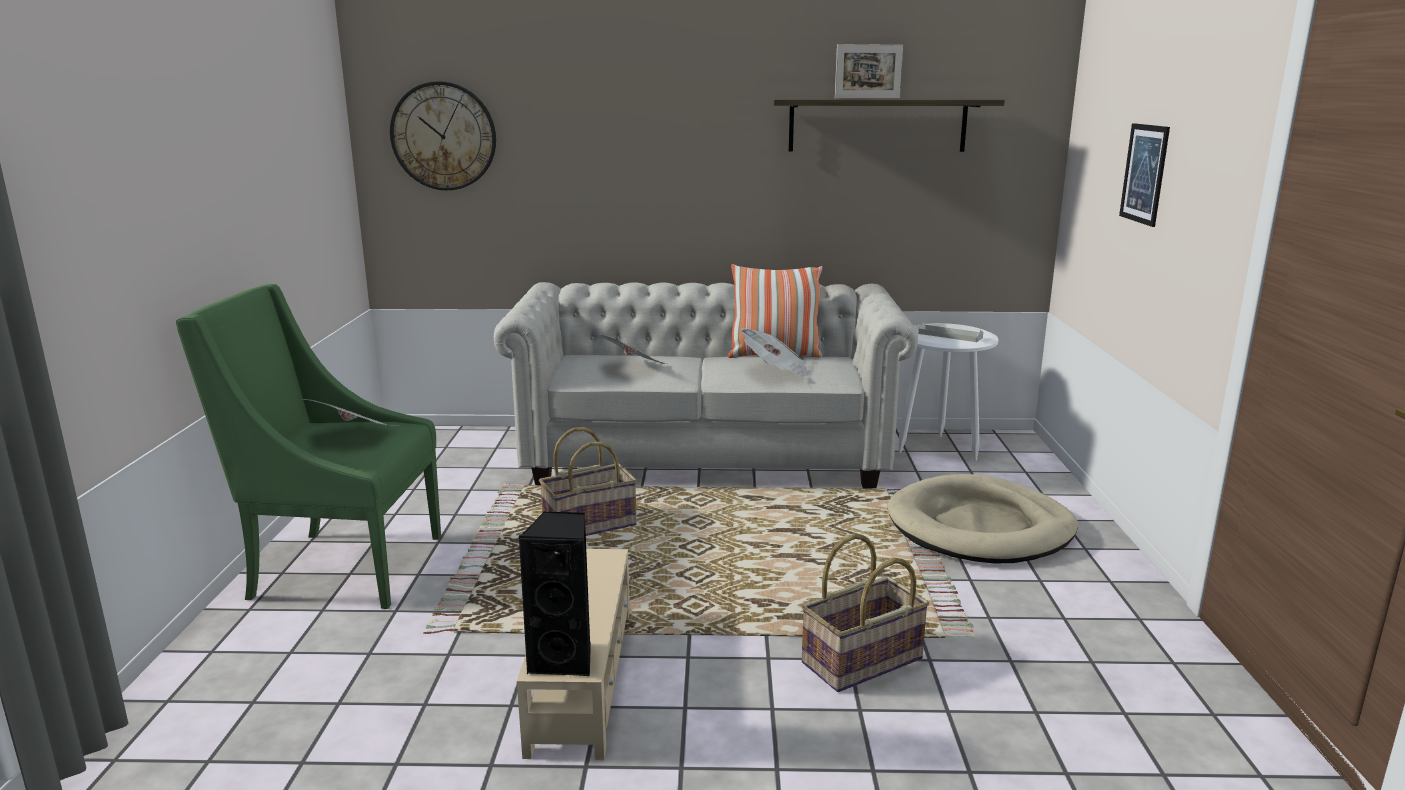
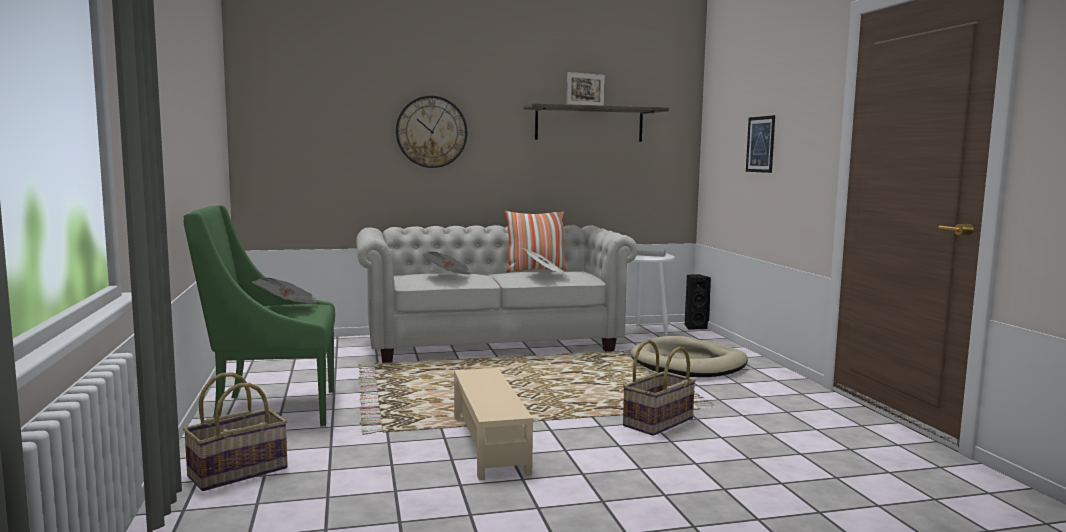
camera: 15 degrees left, 10 degrees down
(443, 136) = (298, 125): wall clock -> wall clock (431, 132)
(565, 659) = (501, 411): black speaker -> black speaker (695, 327)
(589, 524) = (437, 378): basket -> basket (238, 471)

